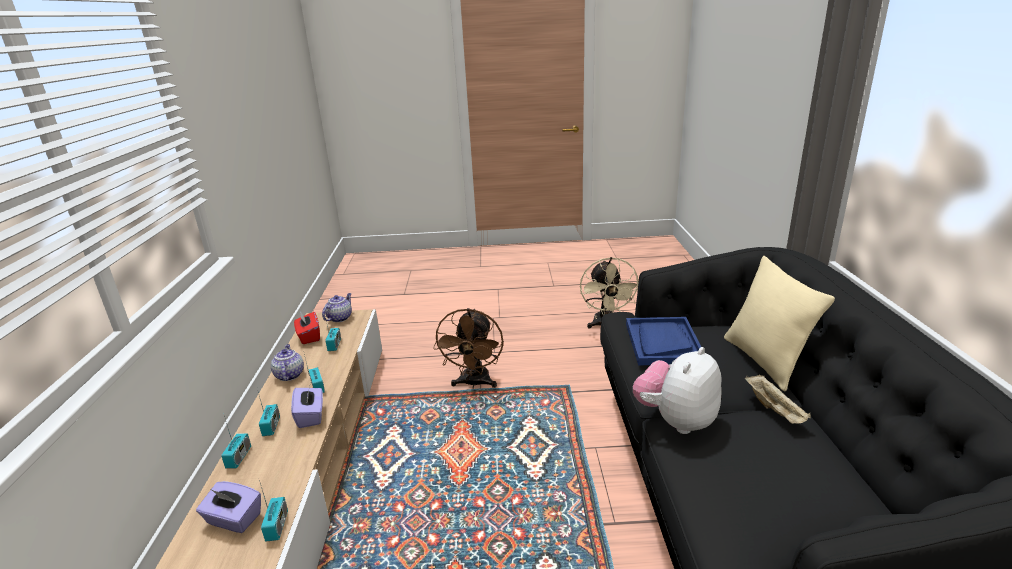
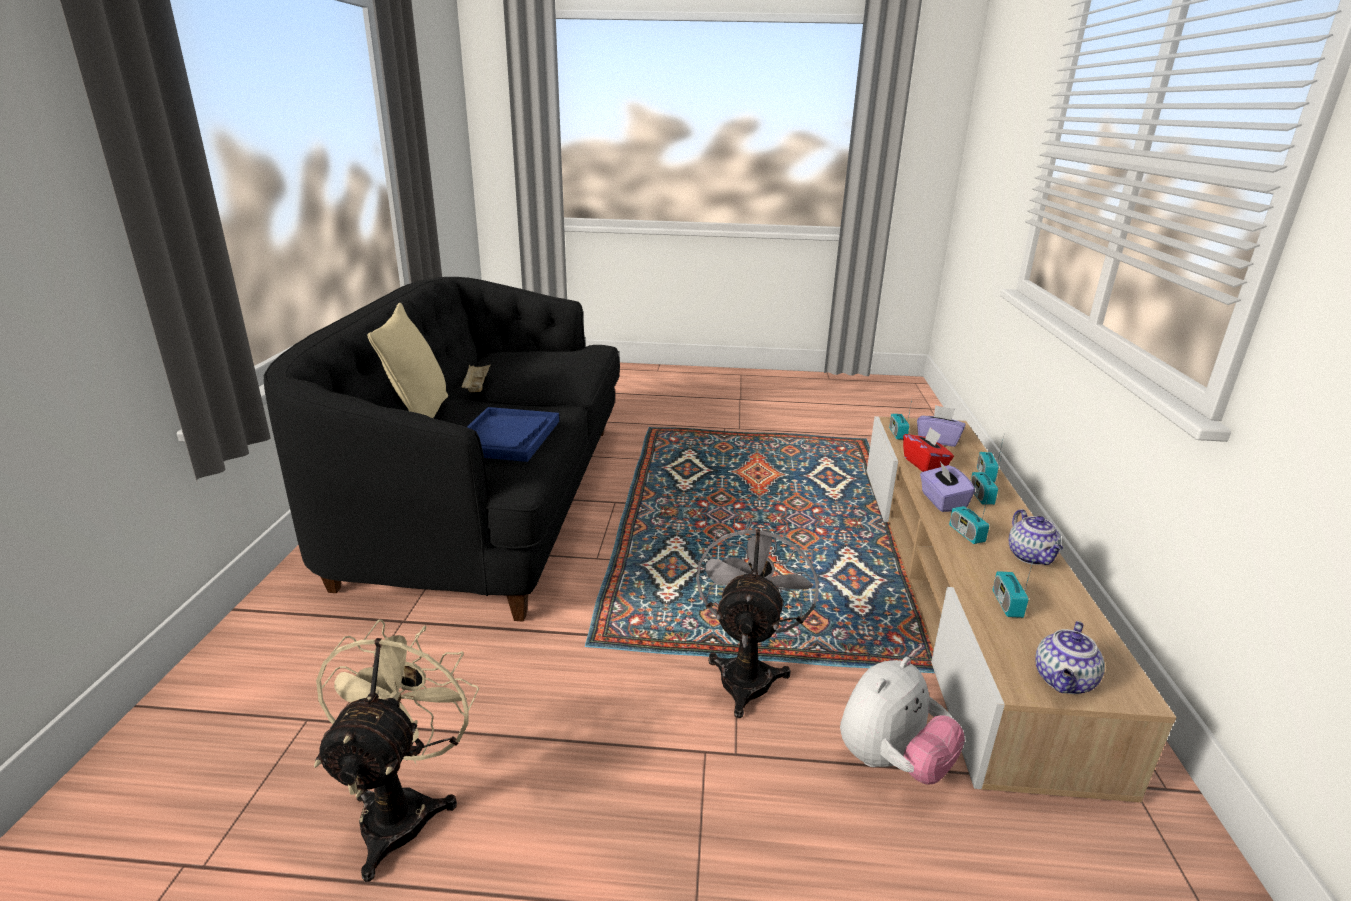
camera: 175 degrees left, 0 degrees up
(309, 337) = (1081, 632): red tissue box -> red tissue box (925, 464)
(474, 383) = (748, 672): brown fan -> grey fan
(676, 420) = (564, 393): plush toy -> plush toy (891, 762)

